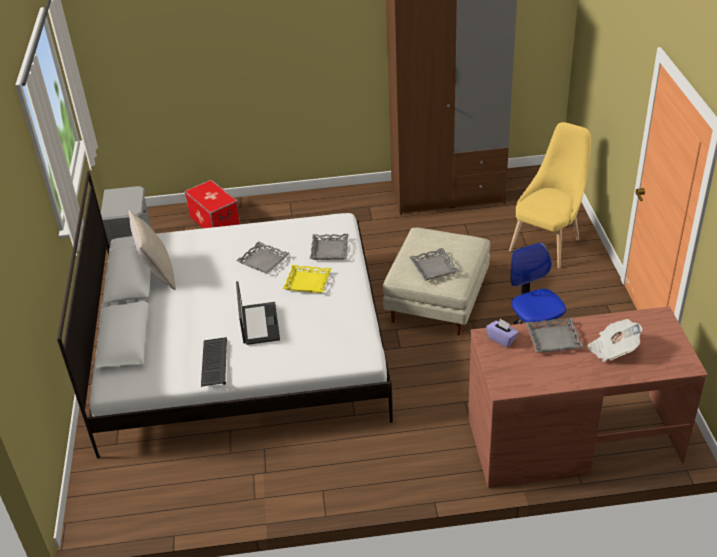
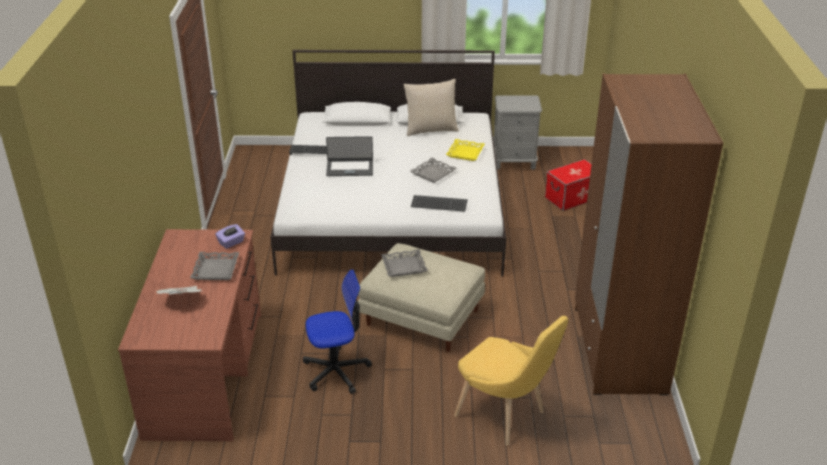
camera: 95 degrees right, 5 degrees down
(308, 282) = (396, 192): yellow tray -> yellow tray (465, 153)
(330, 250) = (438, 205): grey tray -> keyboard

